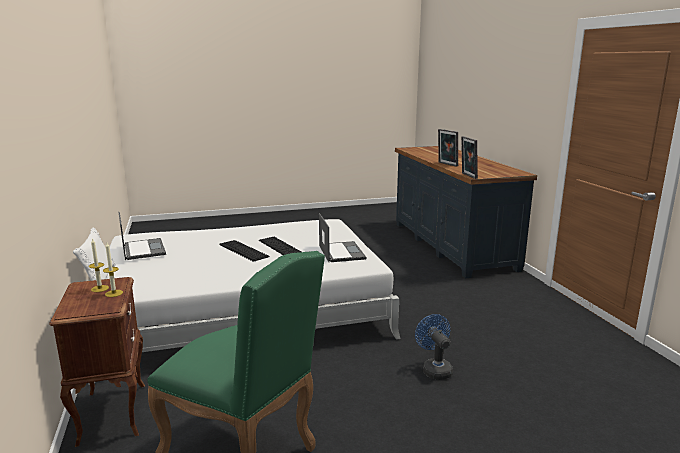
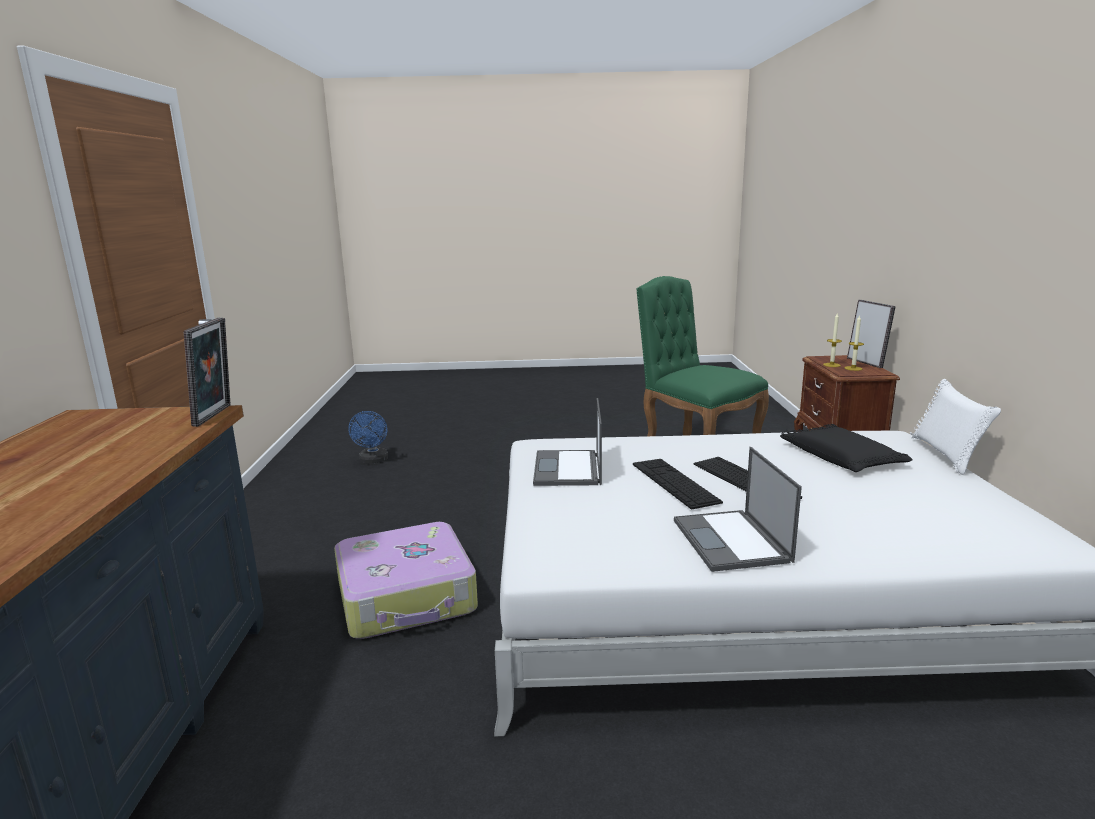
camera: 165 degrees left, 0 degrees up
(143, 249) = (949, 493): laptop -> laptop (732, 541)
(171, 273) = (841, 456): none -> black pillow
(416, 293) = (407, 596): none -> suitcase
(434, 369) = (500, 490): blue fan -> blue fan (373, 461)
(447, 164) = (113, 473): picture frame -> picture frame (866, 362)

